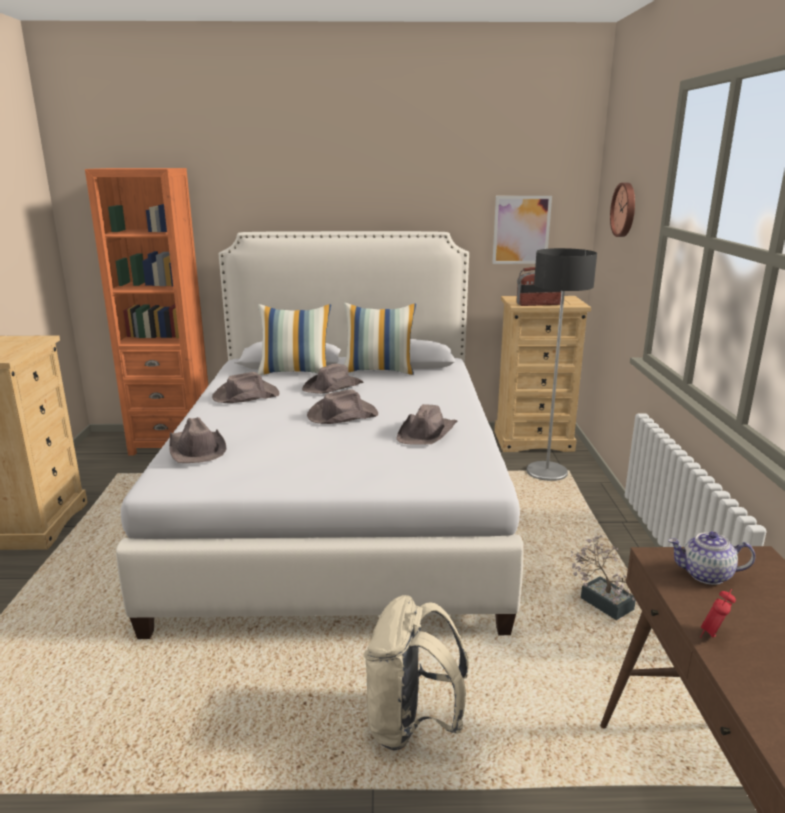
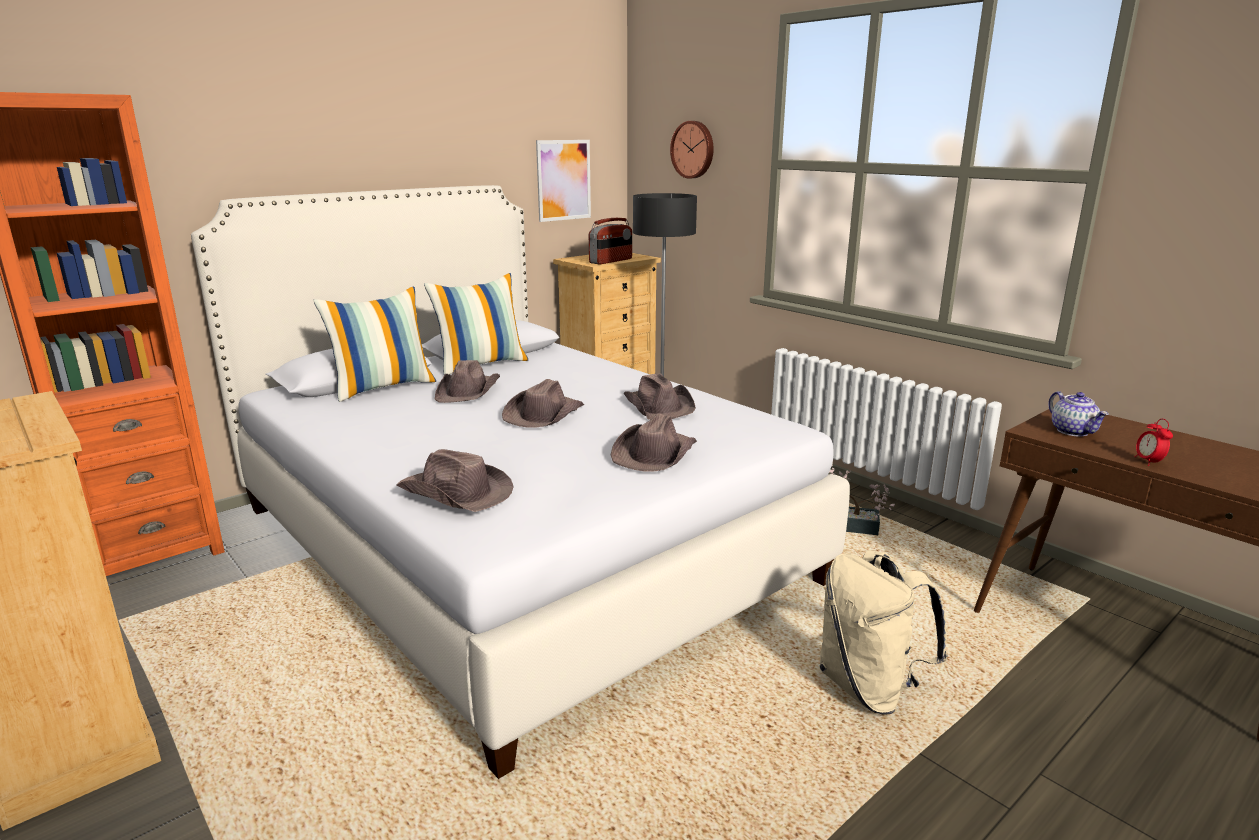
camera: 40 degrees left, 0 degrees up
(245, 396) = (376, 426): brown hat -> brown hat (654, 454)
(706, 575) = (1073, 431): teapot -> teapot turned 75 degrees counterclockwise

